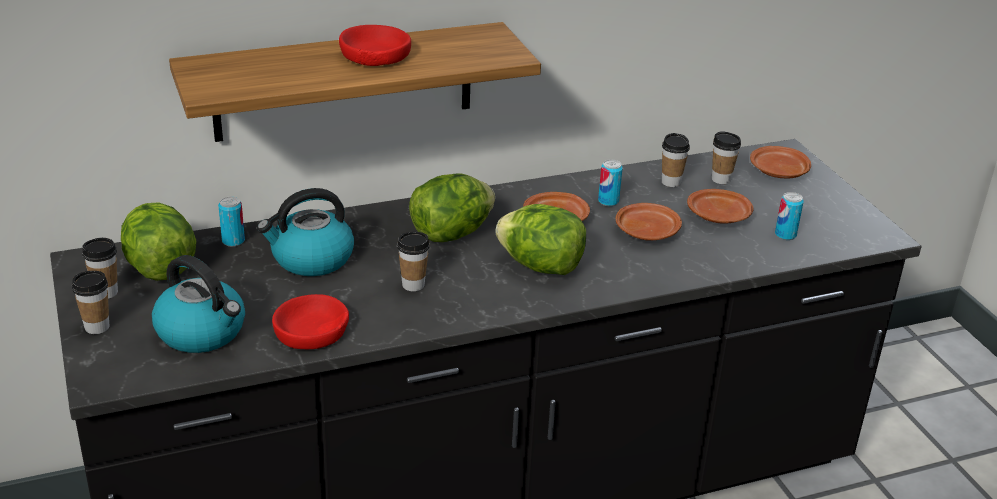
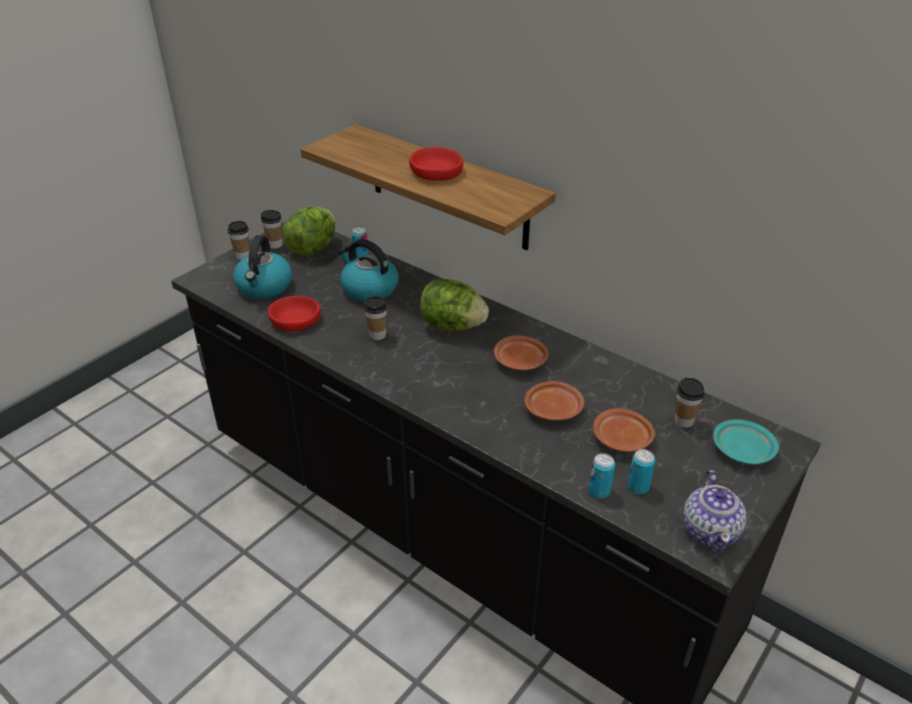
camera: 60 degrees right, 5 degrees up
(541, 266) = (452, 377): lettuce -> none
(608, 201) = (575, 375): can -> can (599, 491)
(671, 182) = (643, 396): cup -> none
(778, 172) = (741, 450): brown plate -> turquoise plate
(858, 226) = (710, 530): none -> teapot

